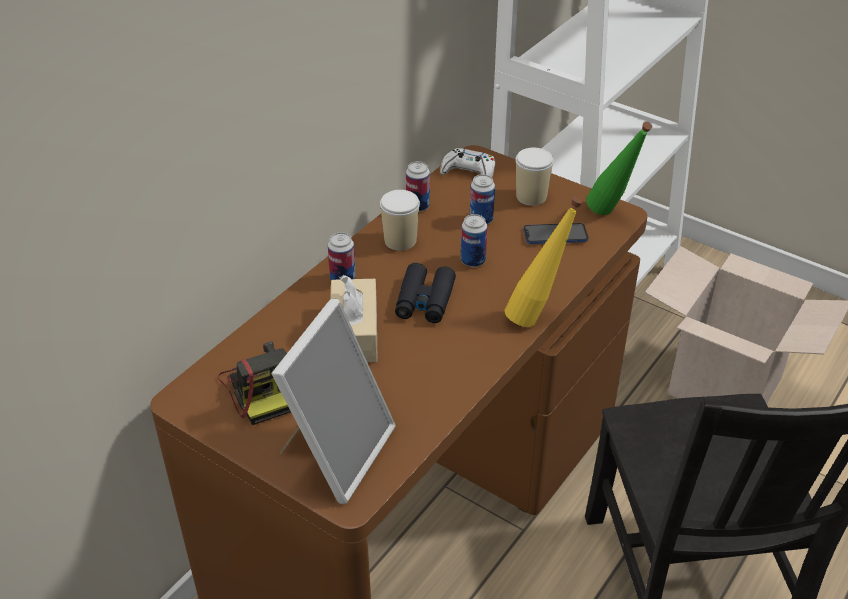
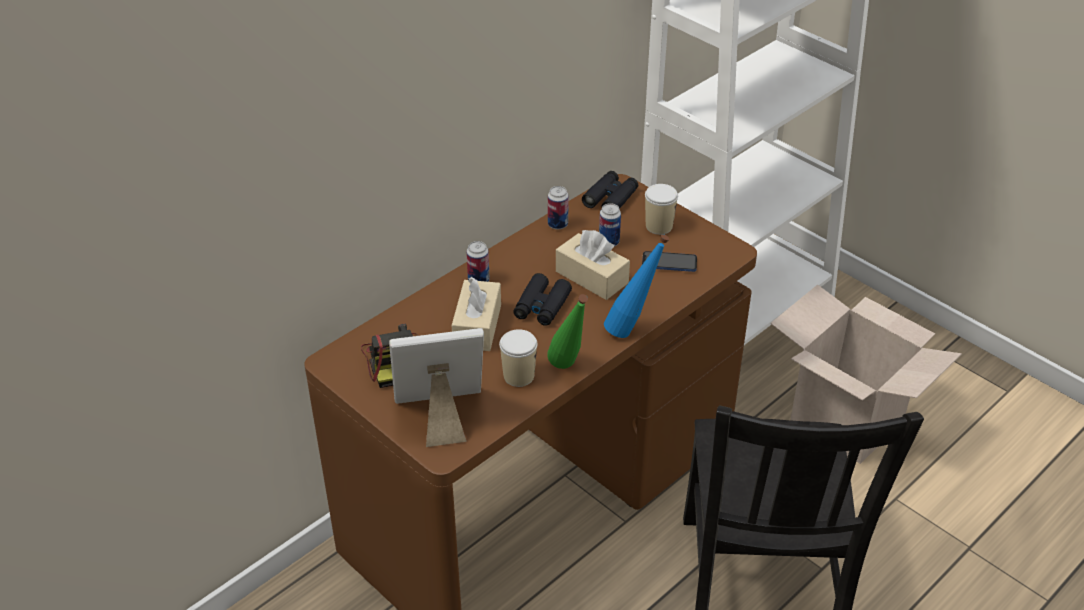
camera: 10 degrees right, 0 degrees up
(335, 451) = (440, 416): picture frame -> picture frame turned 135 degrees counterclockwise
(400, 240) = (535, 253): cup -> cup (518, 376)
(469, 172) = (610, 198): white game controller -> black binoculars
(473, 261) = (591, 277): can -> beige tissue box
(537, 316) = (632, 329): yellow bottle -> blue bottle
(611, 216) = (724, 251): green bottle -> green bottle (569, 370)

